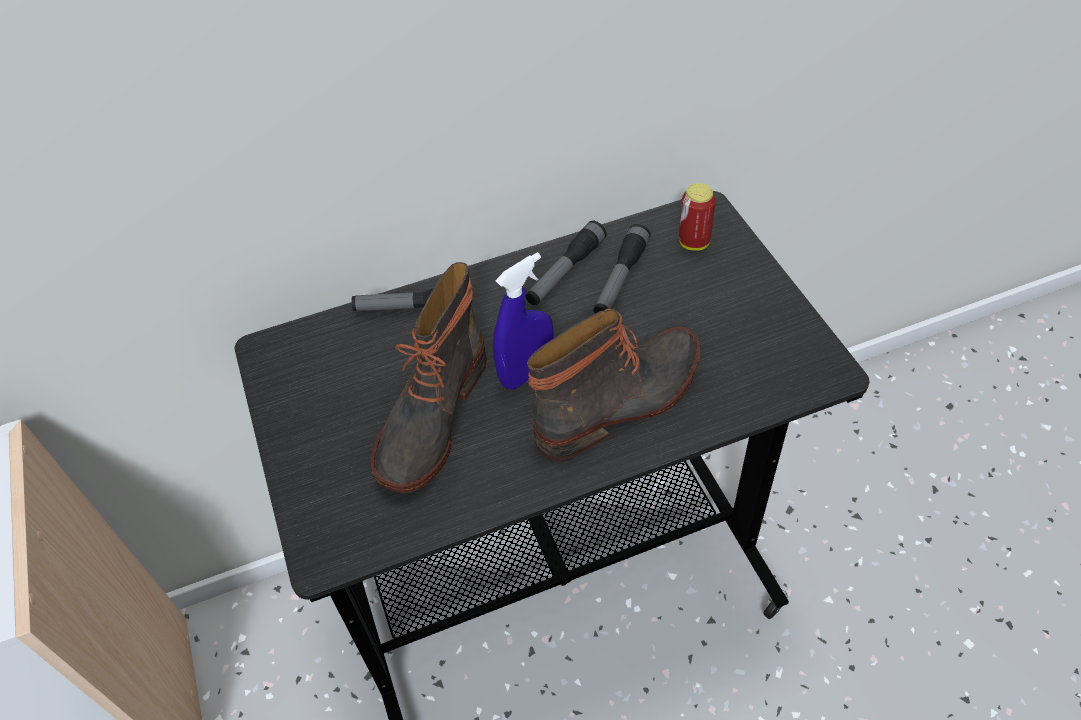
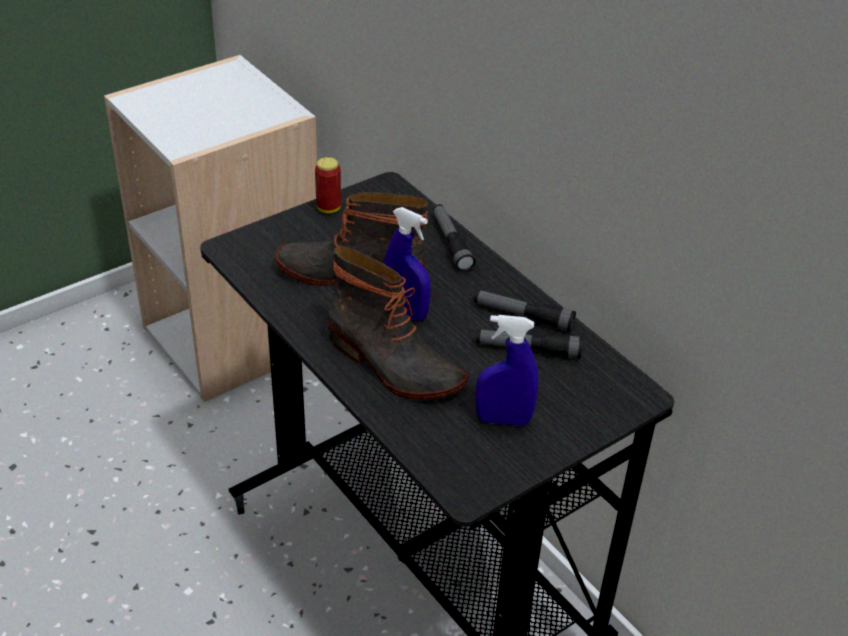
camera: 70 degrees right, 10 degrees down
(694, 243) = (593, 391): can -> can (328, 208)
(725, 321) = (503, 420): none -> blue spray bottle

